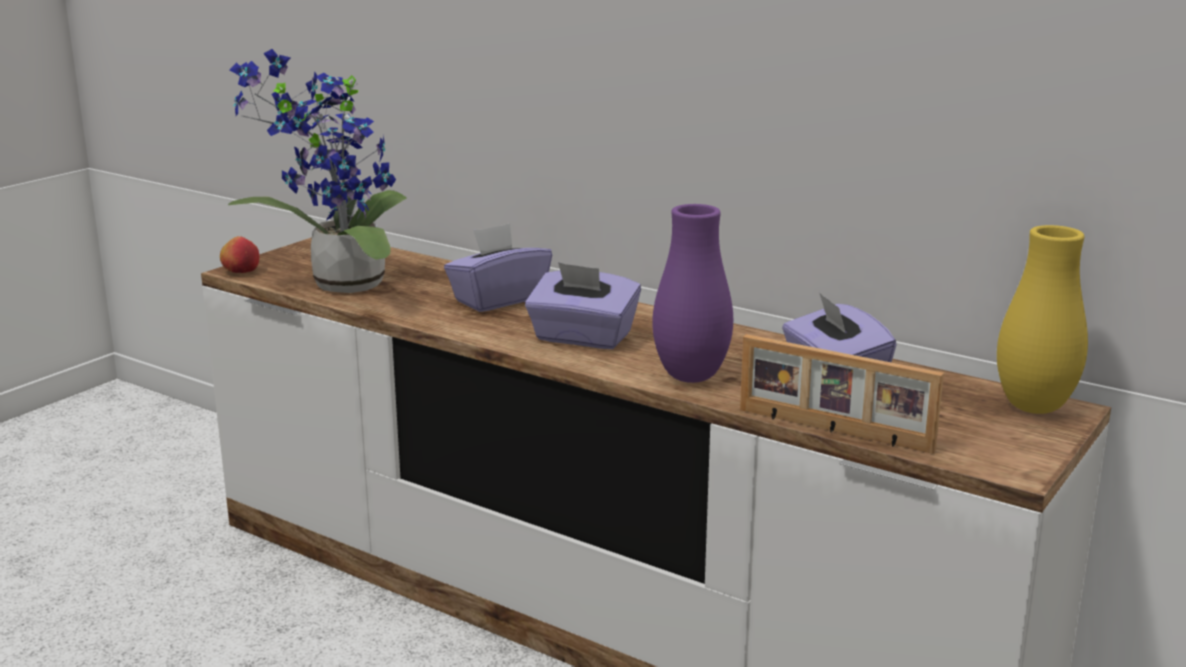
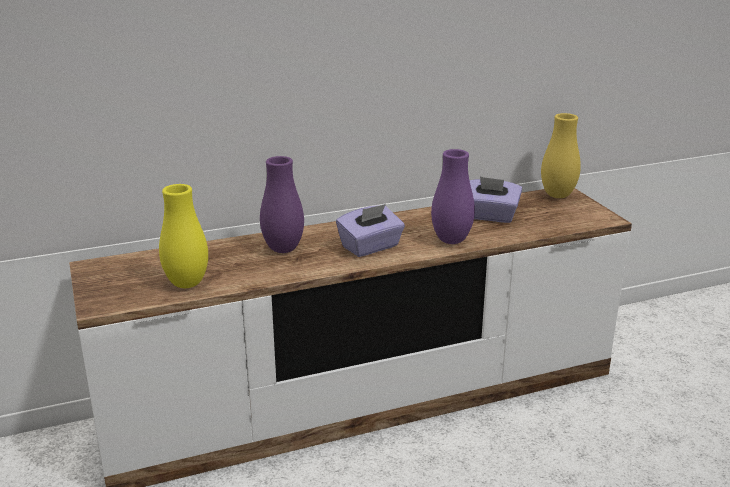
camera: 55 degrees left, 5 degrees up
(241, 272) = (102, 307): apple -> none
(339, 286) = (187, 284): potted plant -> yellow vase
(498, 299) = (283, 249): purple tissue box -> purple vase
(833, 430) = (541, 234): picture frame -> none

